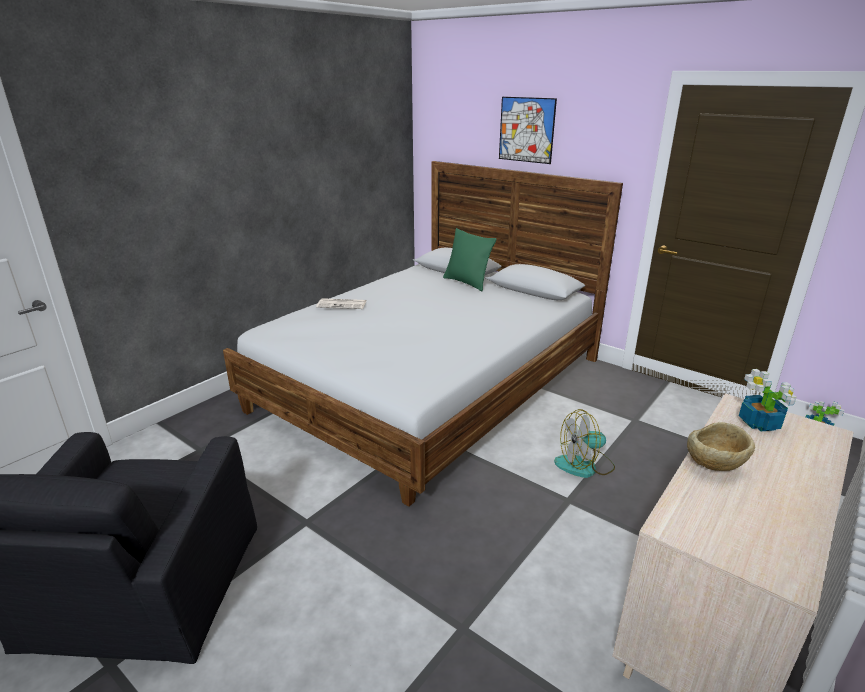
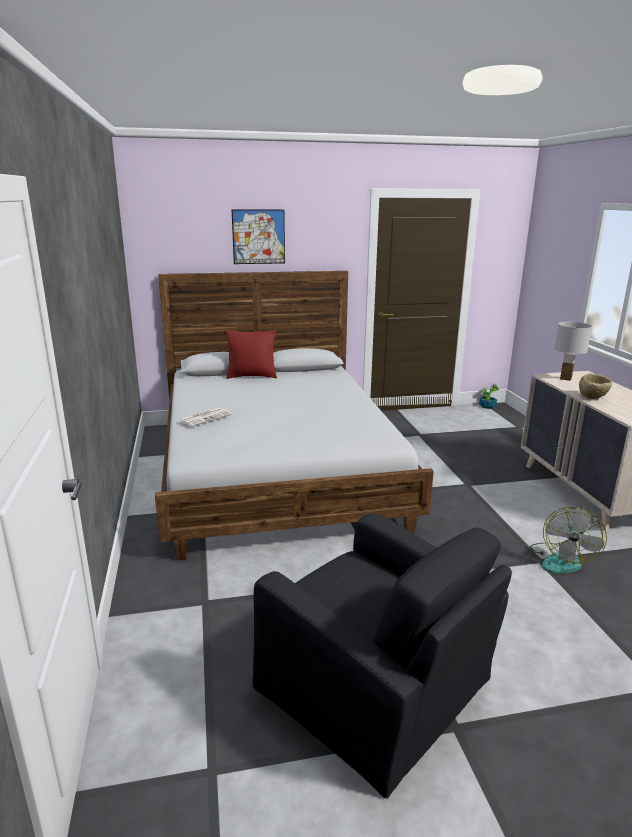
camera: 50 degrees left, 5 degrees down
(467, 282) = (252, 376): green pillow -> red pillow
(584, 465) = (442, 466): fan -> fan (562, 559)
(760, 423) = (566, 379): potted plant -> white table lamp

